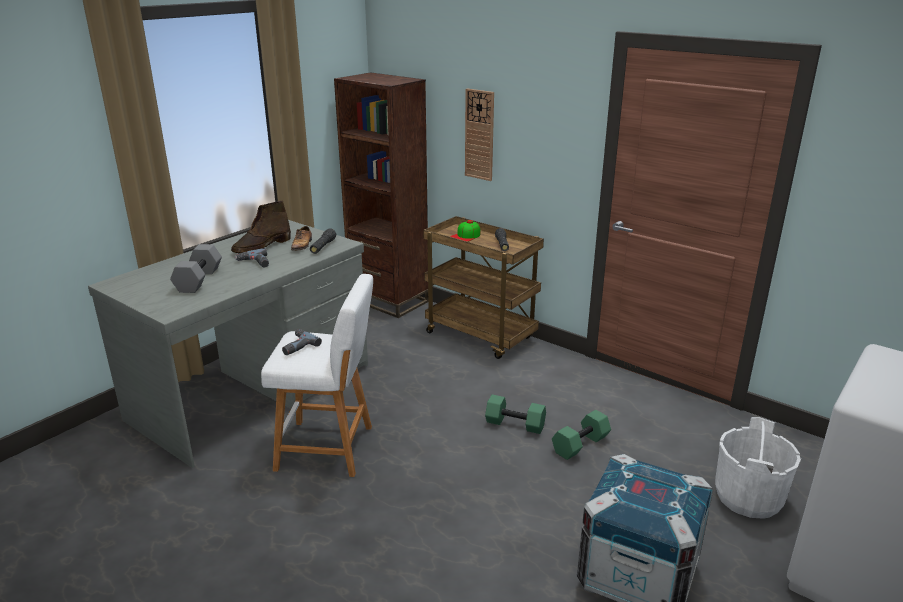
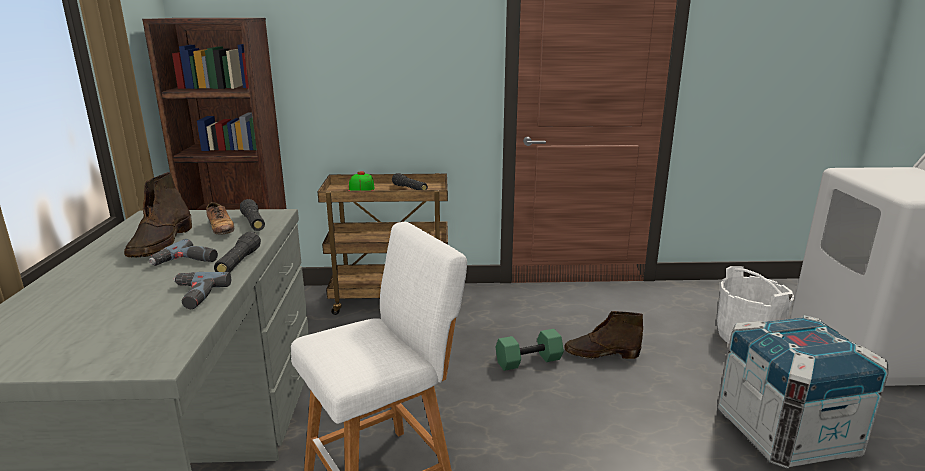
camera: 40 degrees left, 5 degrees down
(198, 280) = (126, 305): grey dumbbell -> none
(274, 272) = (239, 263): none -> black flashlight
(296, 346) = (344, 348): power drill -> power drill (193, 296)
(479, 135) = (350, 75): wall clock -> none
(581, 445) = (601, 353): green dumbbell -> brown boot

